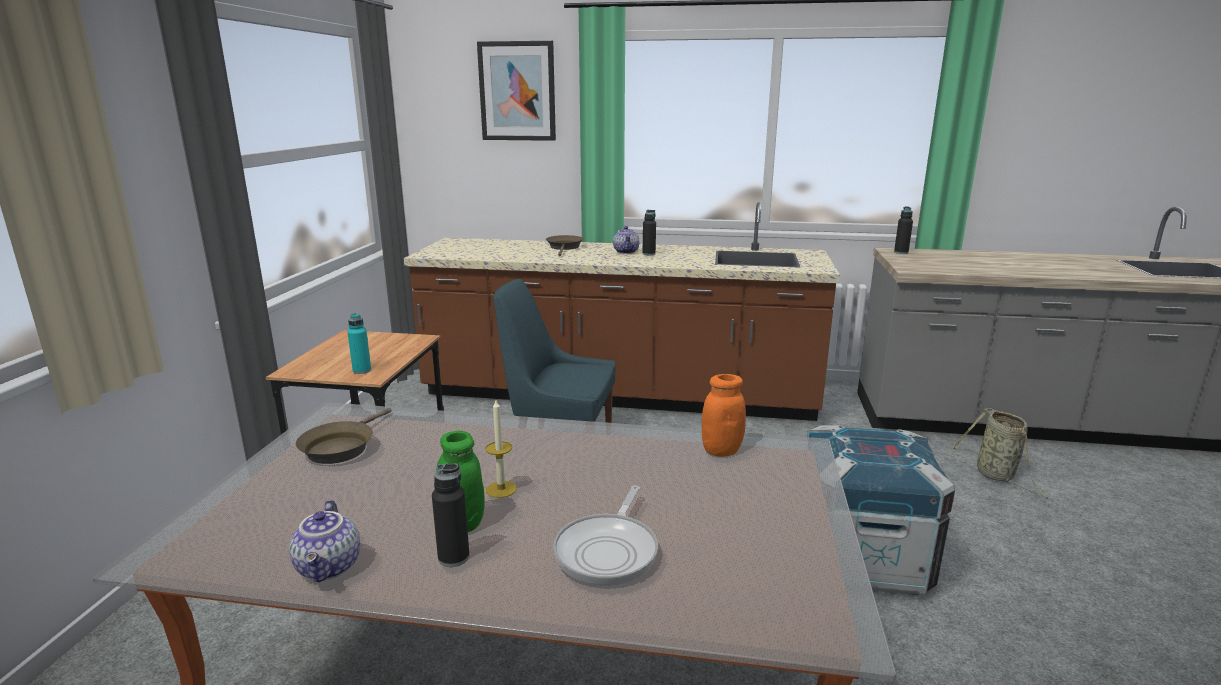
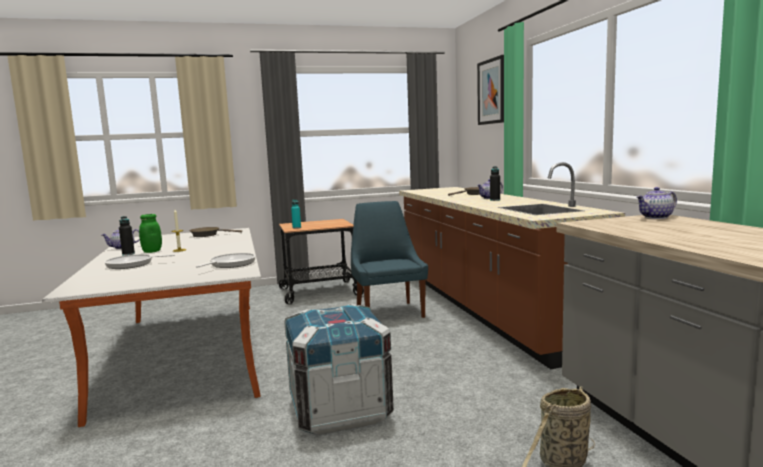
camera: 65 degrees right, 10 degrees down
(721, 450) = (230, 264): orange jar -> frying pan
(901, 252) = (656, 217): black bottle -> teapot

